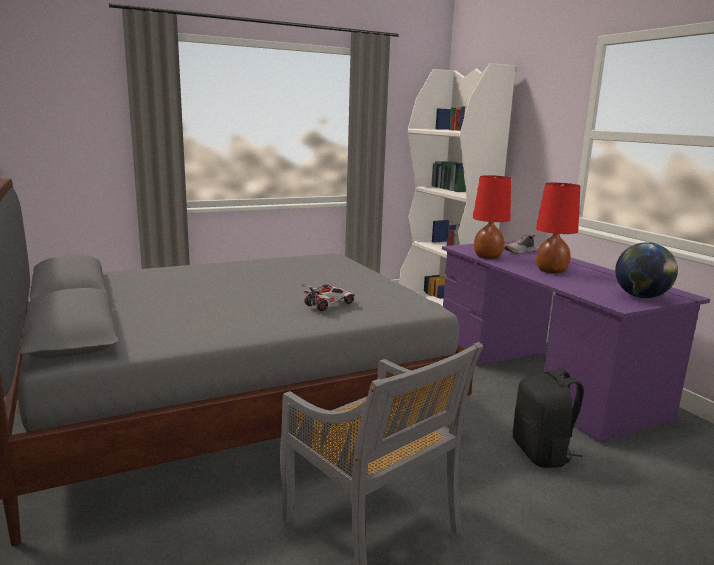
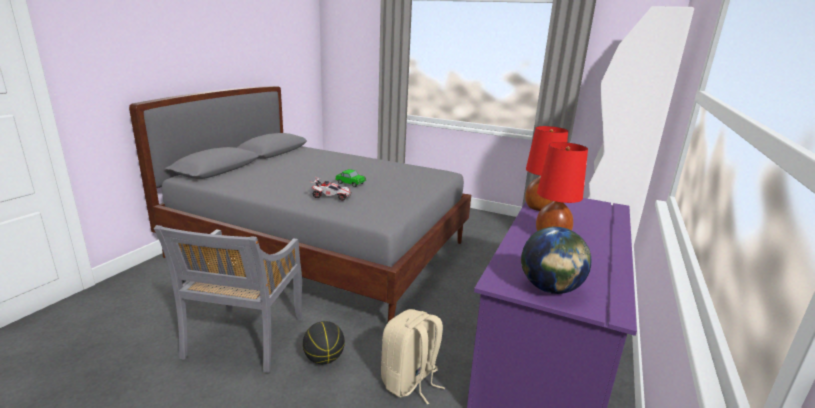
camera: 50 degrees right, 5 degrees up
(297, 289) = (350, 183): none -> toy car
(466, 486) = (324, 359): none -> basketball
(520, 251) = (590, 215): shoe -> none
(542, 453) = (410, 382): black backpack -> beige backpack

